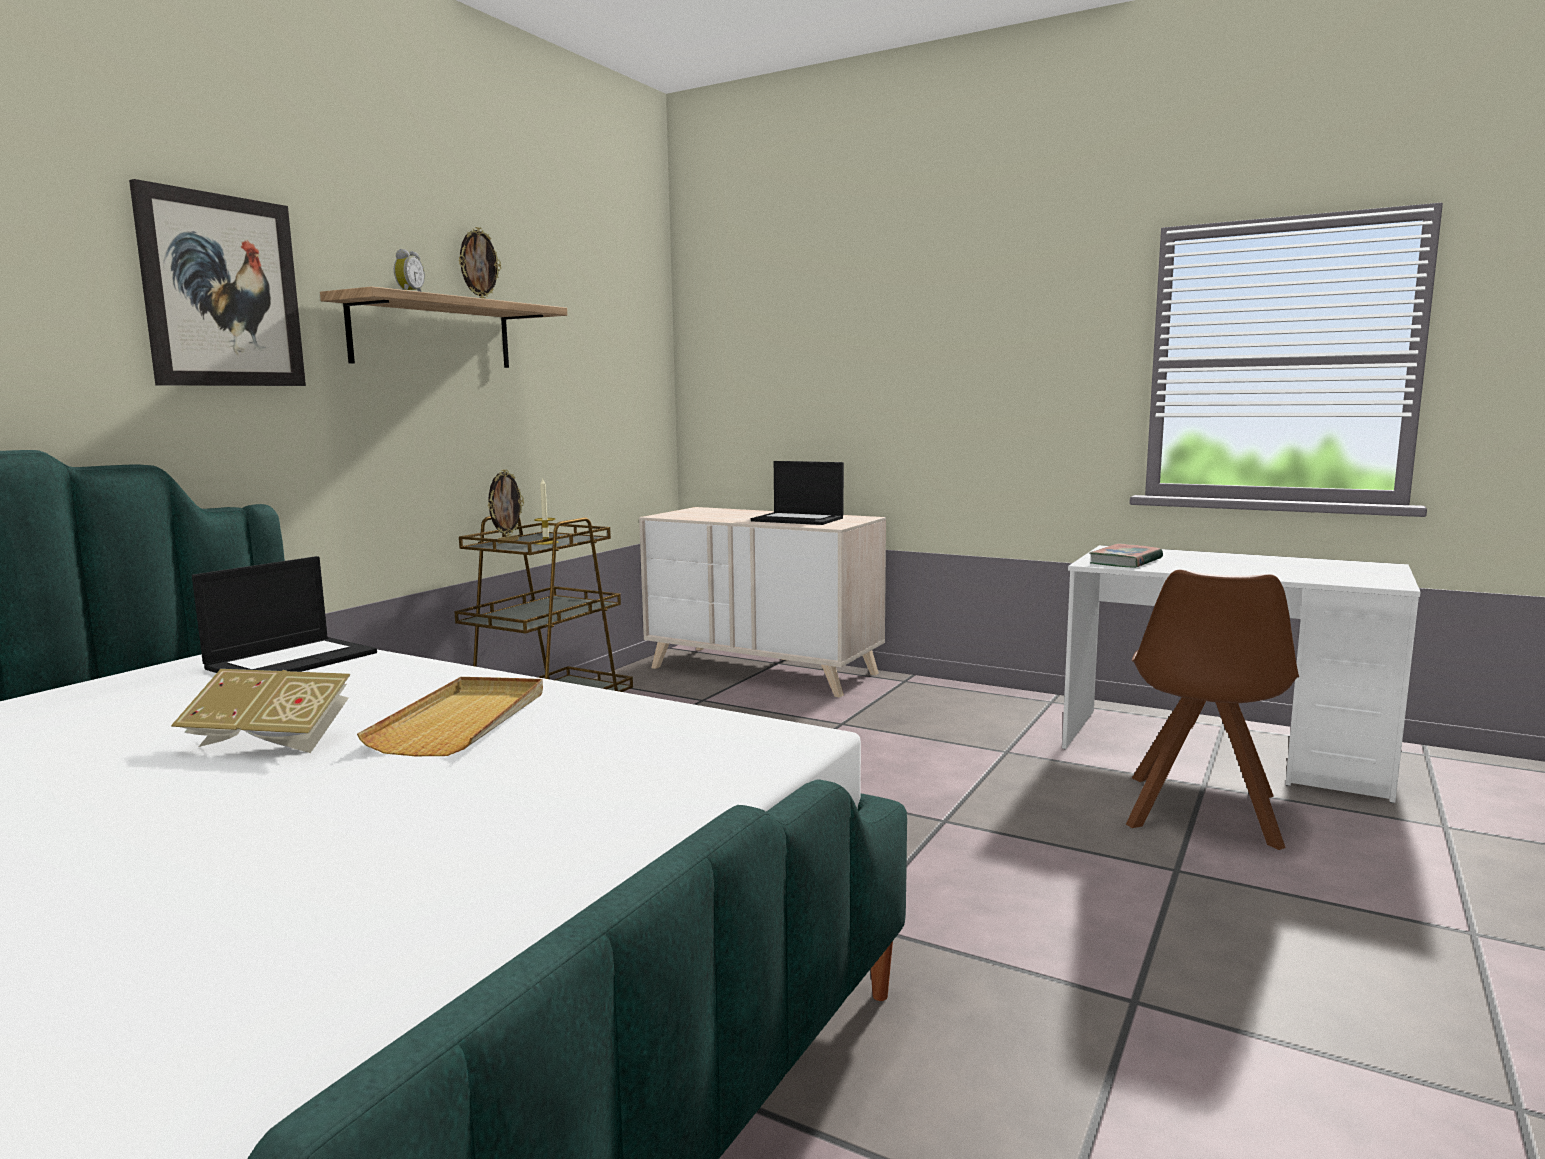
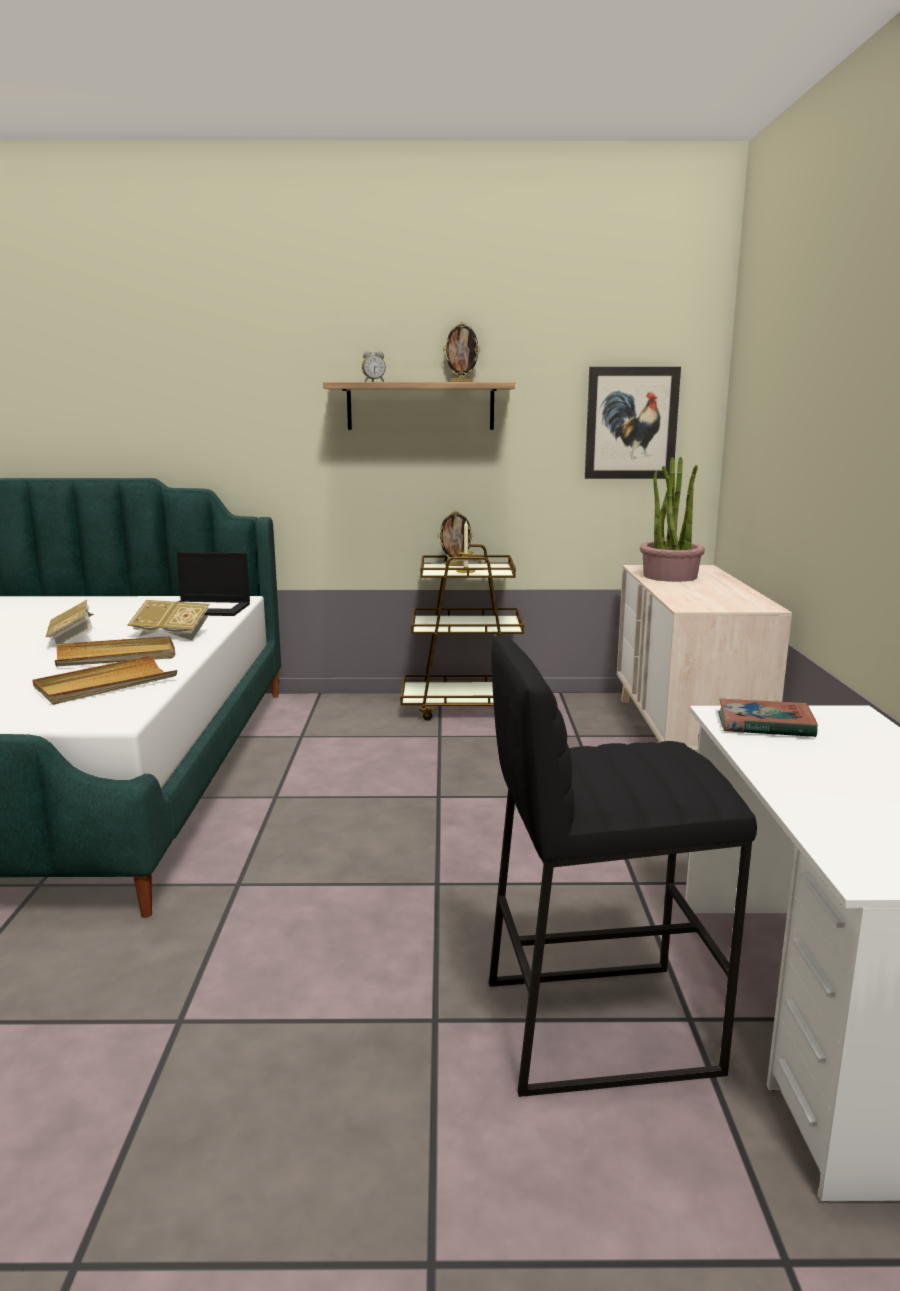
camera: 60 degrees right, 5 degrees up
(222, 291) = (264, 388): picture -> picture (631, 423)
(407, 687) = (172, 635): none -> book
(616, 734) = (105, 685): none -> beige tray
(715, 516) = (669, 576): none -> potted plant
(799, 519) = (704, 595): laptop -> none
(1201, 813) = (599, 1024): brown chair -> black stool

